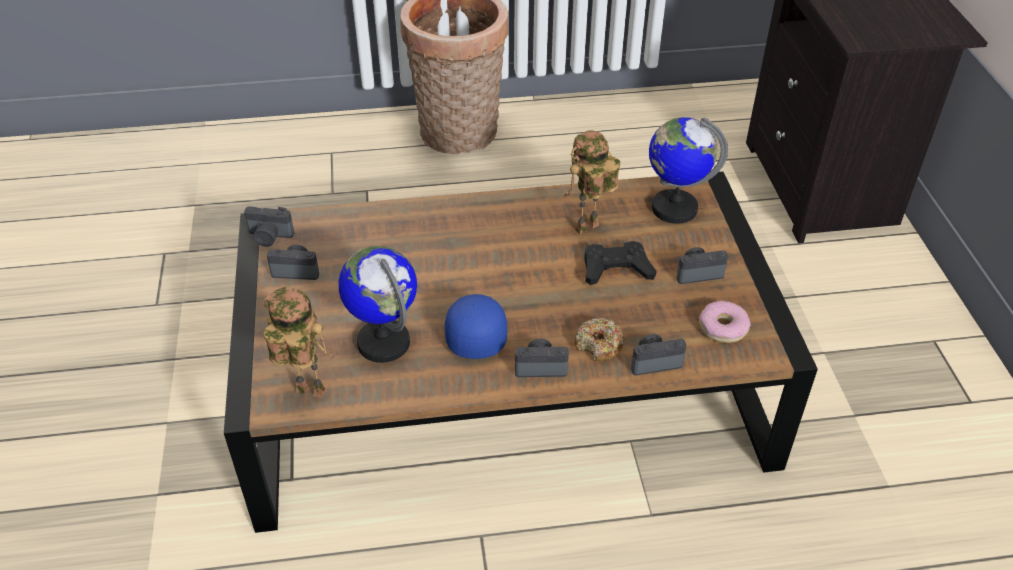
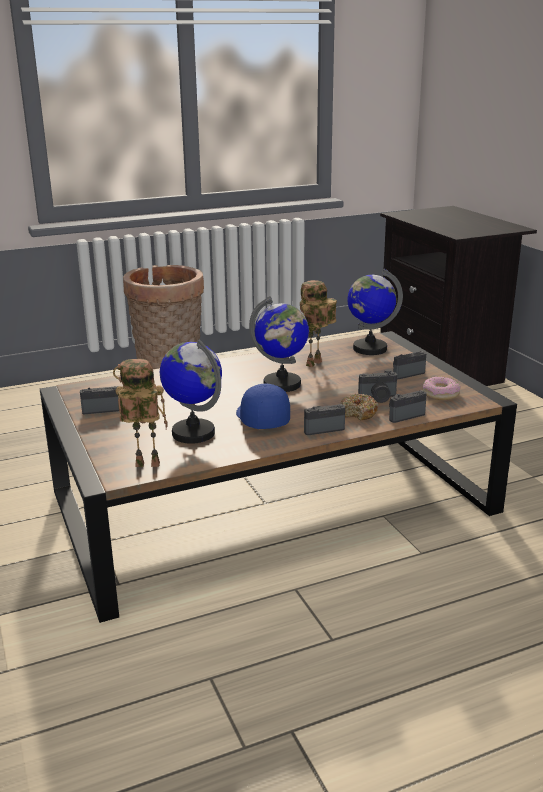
camera: 15 degrees left, 20 degrees down
(269, 237) = (70, 396): camera -> camera (378, 398)
(528, 265) = (282, 384): none -> globe
(616, 269) = (347, 378): black game controller -> none

